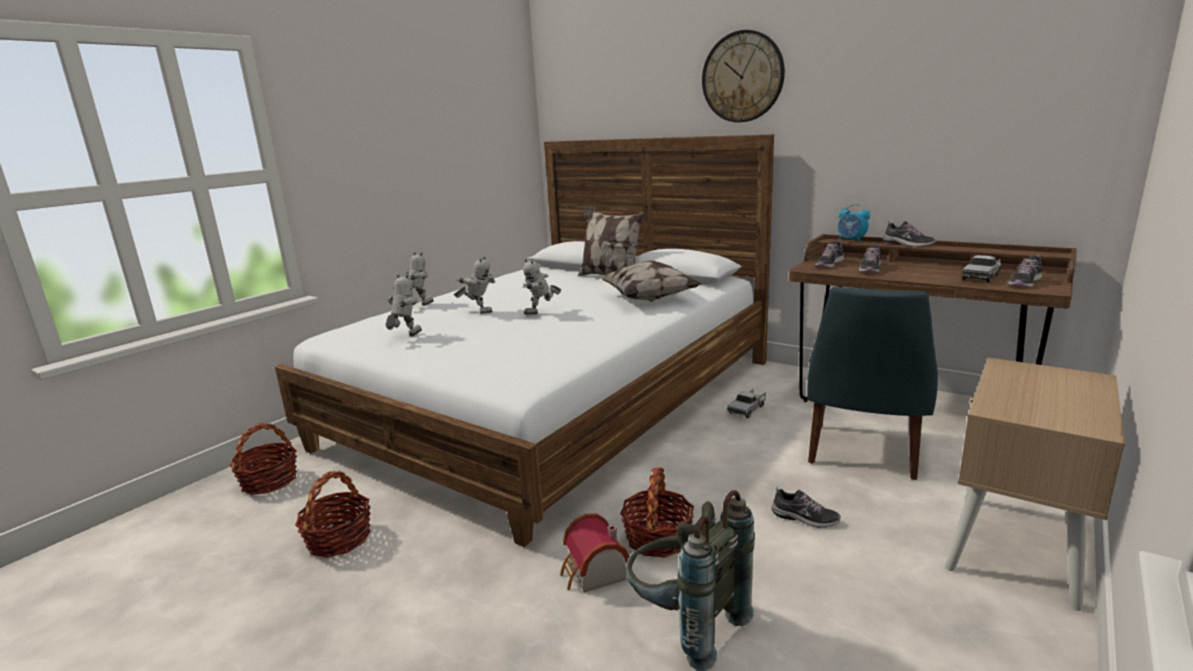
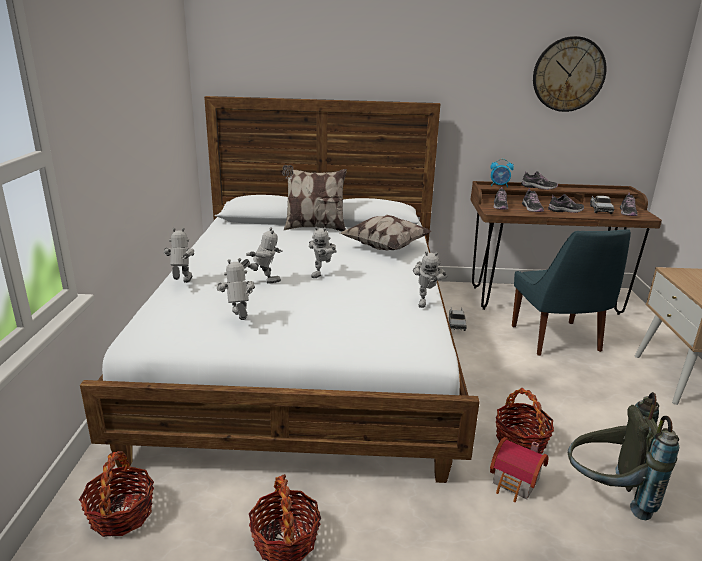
camera: 35 degrees left, 5 degrees up
(595, 348) = (425, 301): none -> toy robot
(742, 77) = (412, 53): wall clock -> wall clock (568, 74)
(804, 518) = (580, 396): shoe -> shoe (565, 211)

